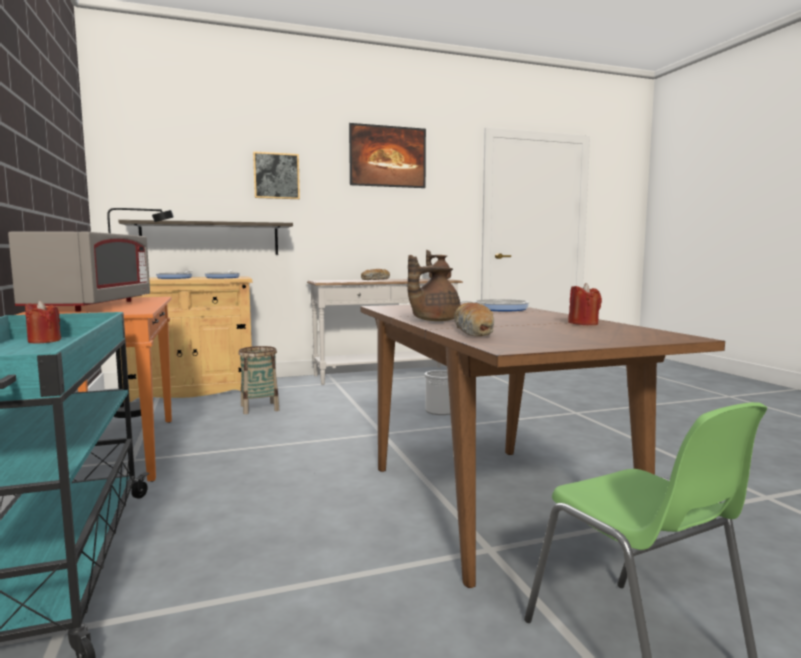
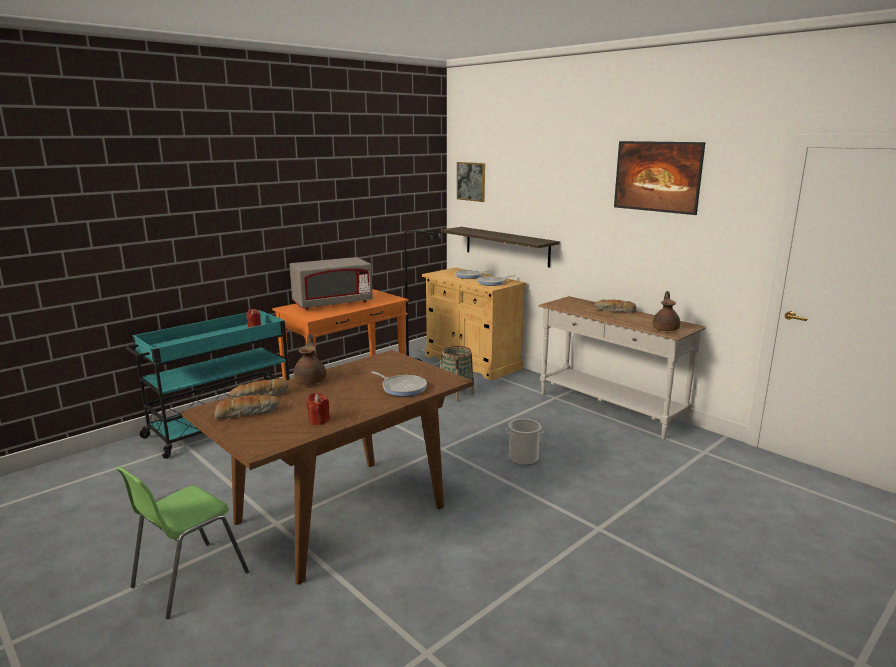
camera: 65 degrees right, 10 degrees up
(276, 176) = (554, 195): picture -> picture (471, 181)
(433, 320) = (311, 380): brown teapot -> brown teapot turned 60 degrees clockwise
(539, 336) = (247, 413): none -> bread

